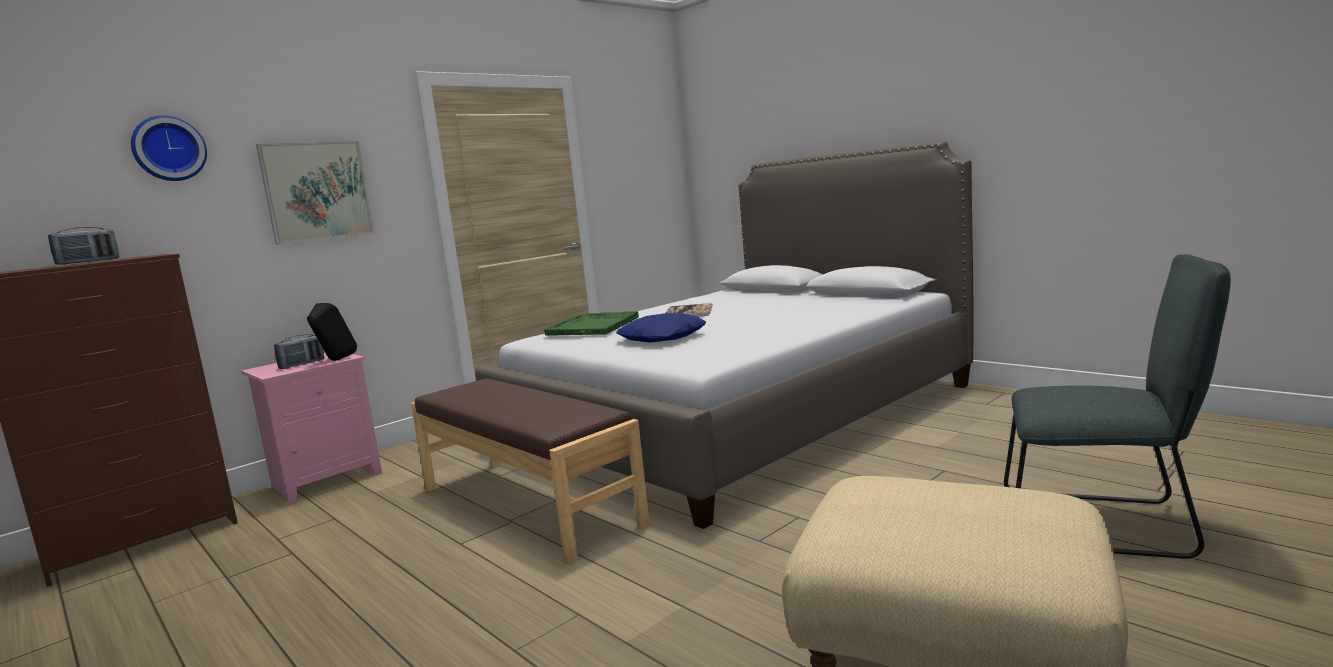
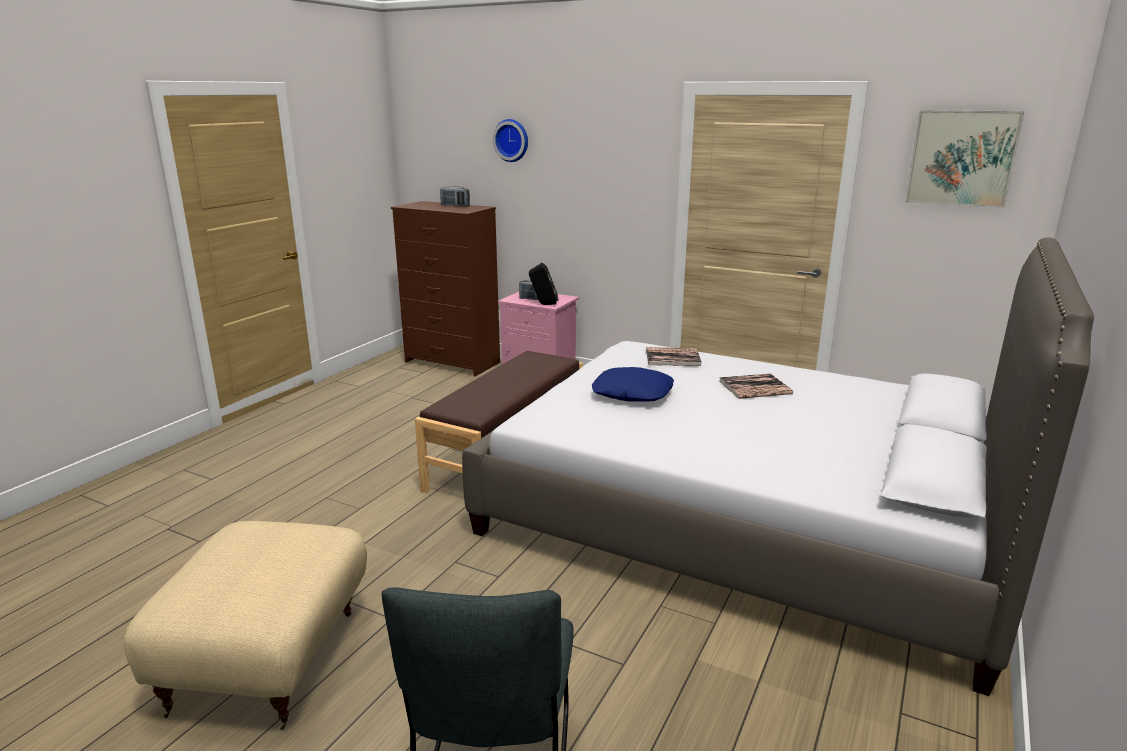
camera: 70 degrees right, 10 degrees up
(317, 191) = (589, 179): picture -> picture (961, 158)
(594, 326) = (673, 358): green tray -> book

